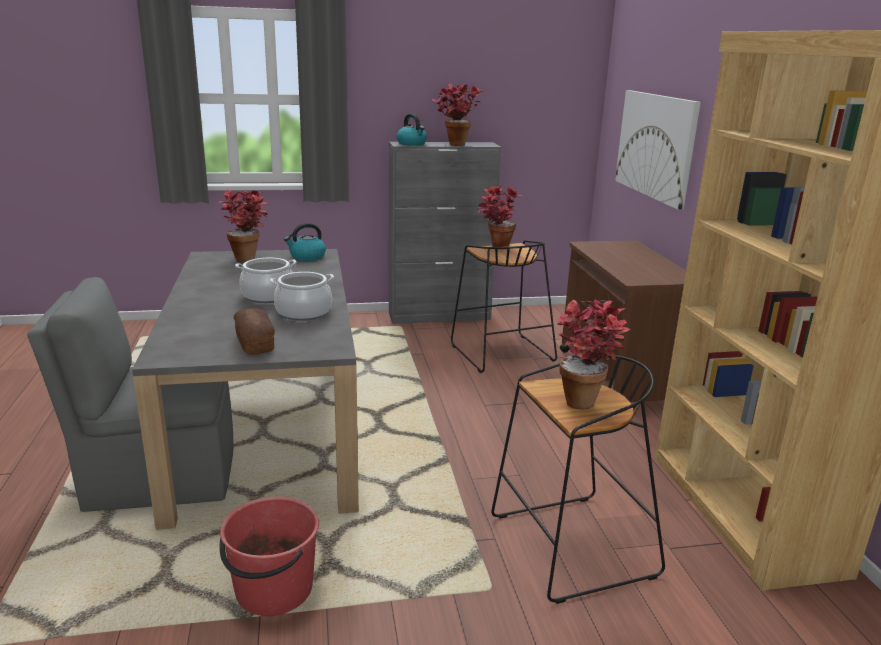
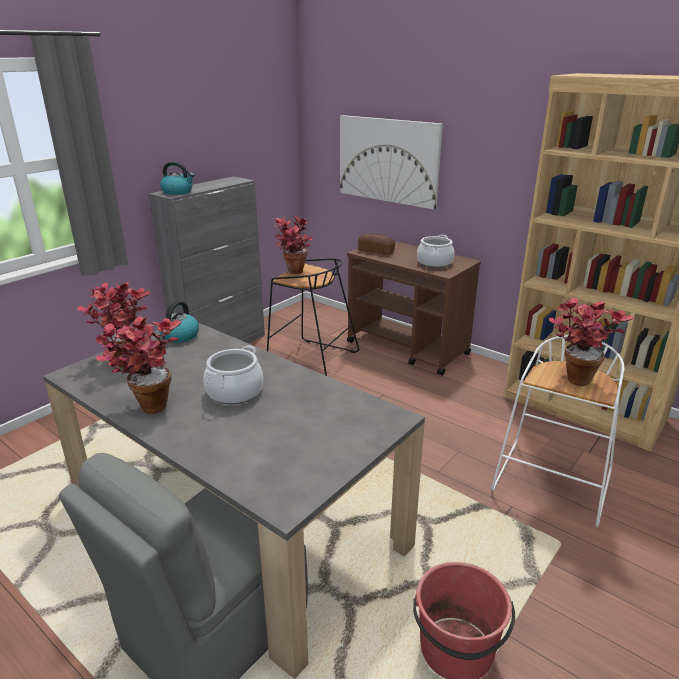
camera: 40 degrees left, 5 degrees up
(254, 342) = (327, 444): bread -> bread (376, 251)
(303, 312) = (299, 394): cooking pot -> cooking pot (434, 263)
(455, 144) = (212, 184): potted plant -> potted plant (147, 404)
(570, 548) = (552, 484): black stool -> white stool

